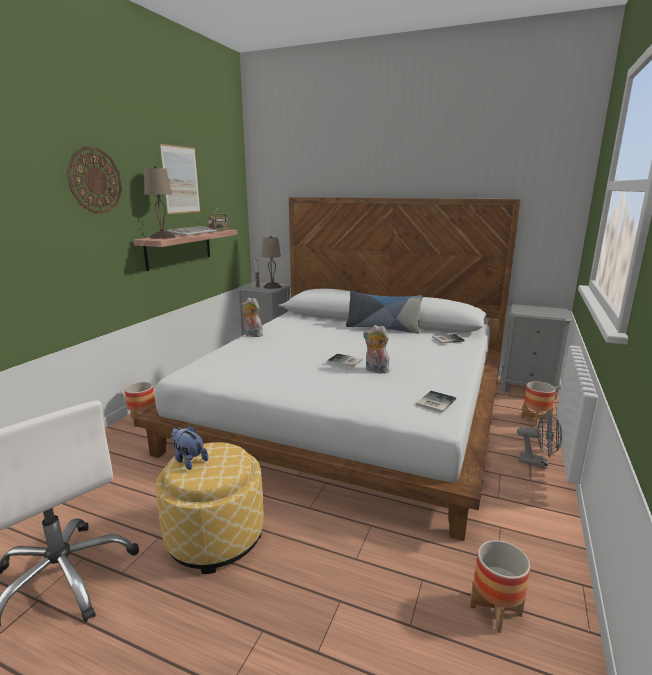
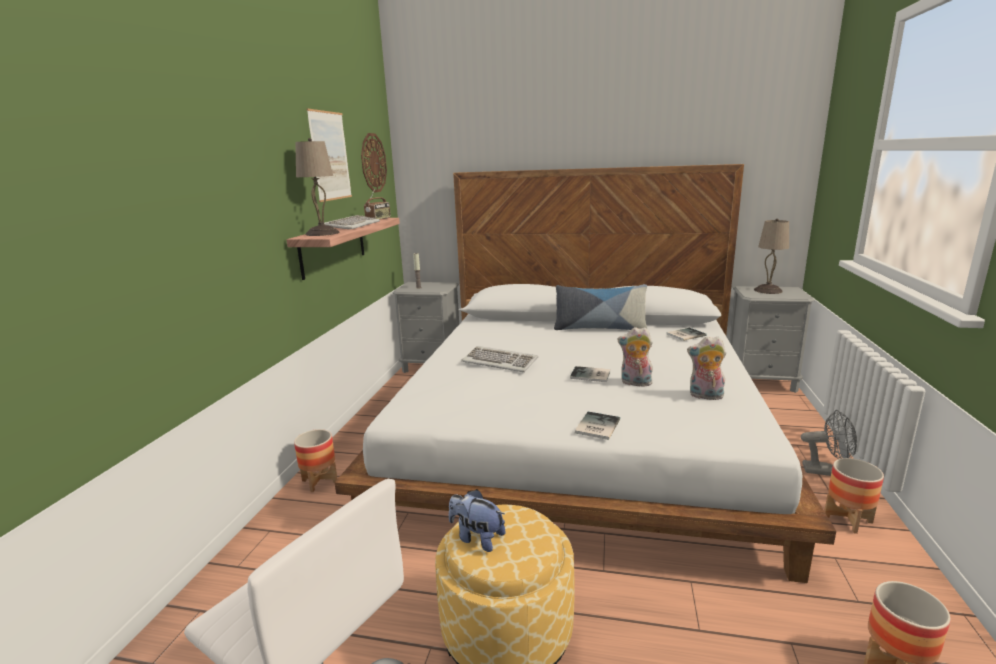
camera: 10 degrees left, 0 degrees up
(95, 180) = (241, 161): wall clock -> wall clock (373, 163)
(252, 335) = (447, 352): plush toy -> plush toy (705, 396)
(272, 286) = (438, 286): beige table lamp -> beige table lamp (768, 290)
(283, 345) = (500, 362): none -> keyboard
(434, 402) = (737, 416): book -> book (595, 426)
(535, 420) = (792, 419): planter -> planter (848, 519)

